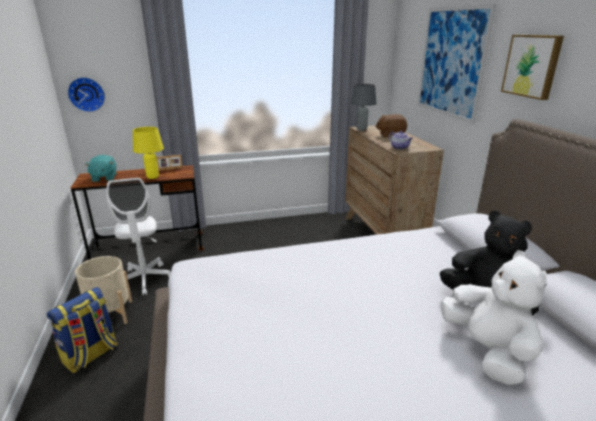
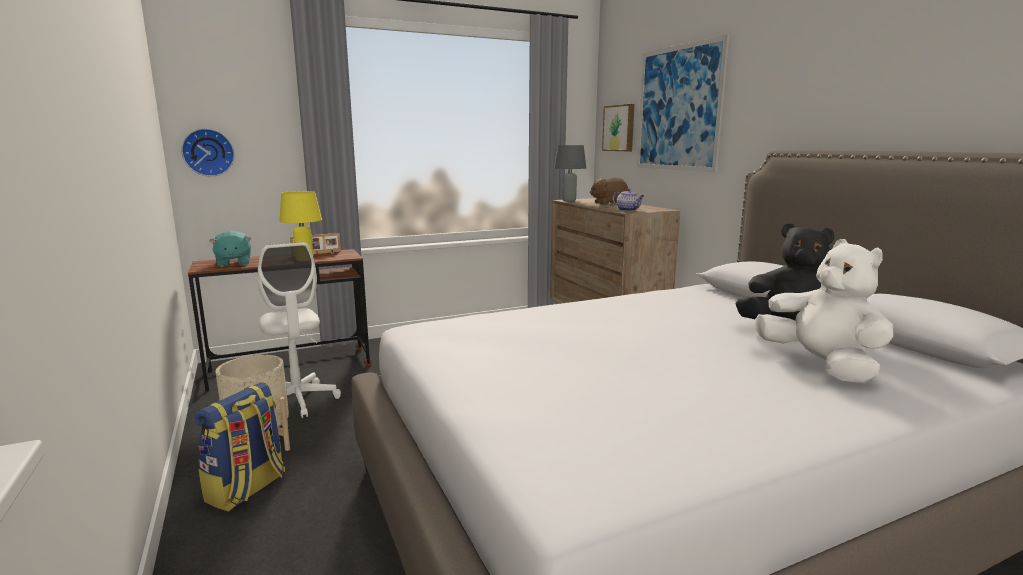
camera: 10 degrees left, 10 degrees down
(532, 66) = (782, 92): picture -> picture (619, 128)

